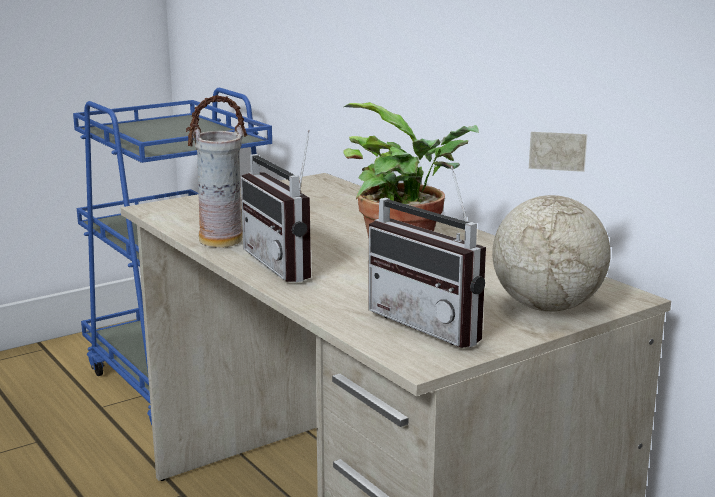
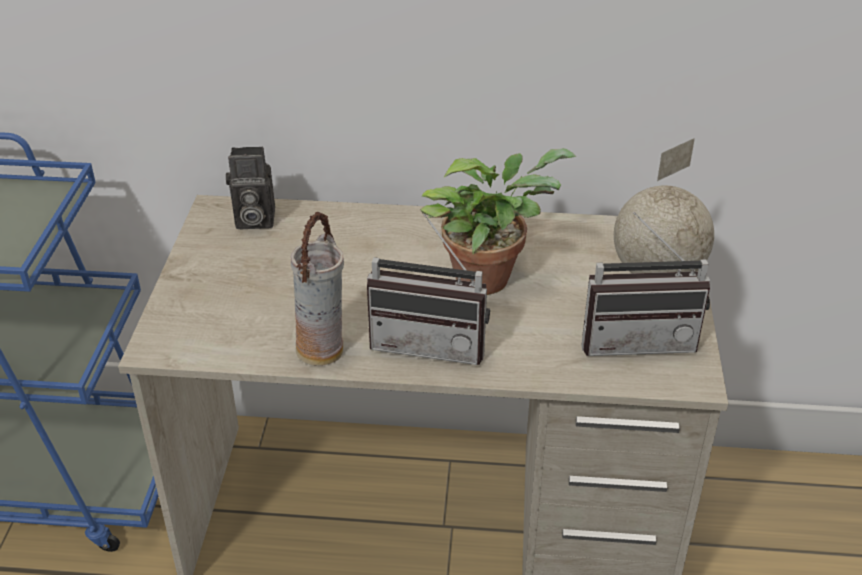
camera: 50 degrees left, 20 degrees up
(327, 189) = (252, 220): none -> camera

